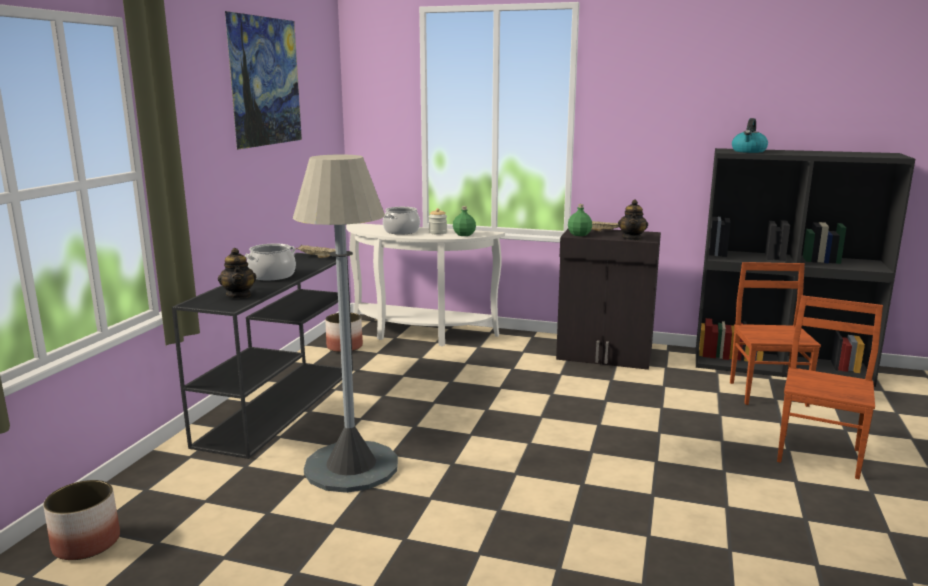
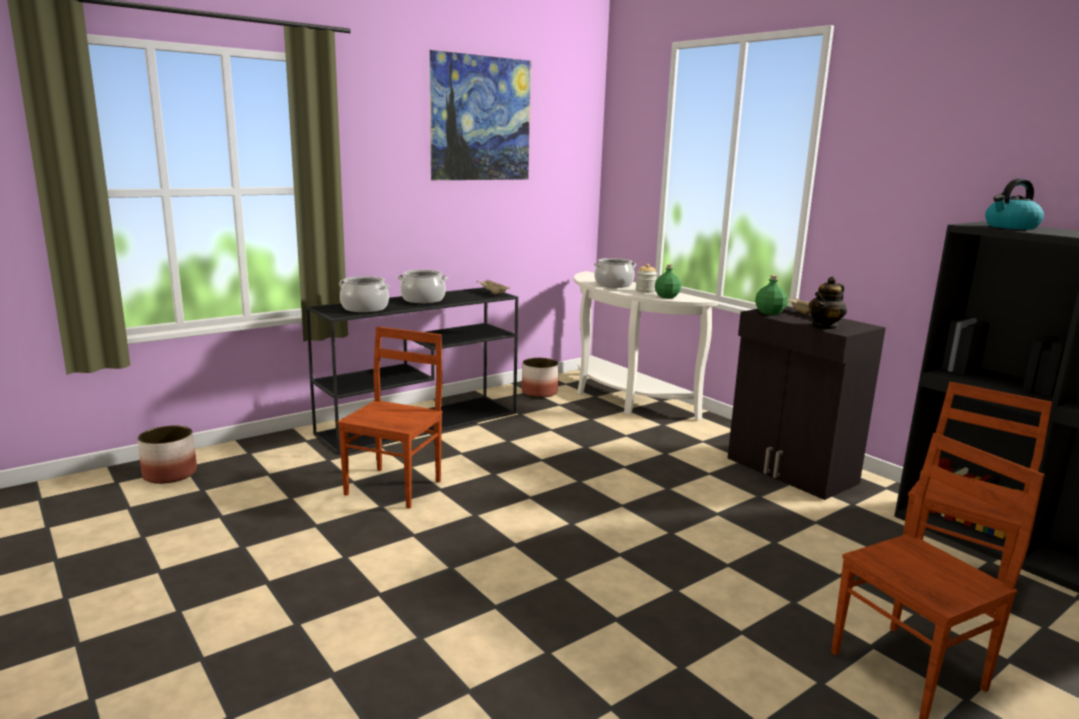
camera: 35 degrees right, 0 degrees up
(239, 295) = (365, 308): teapot -> cooking pot
(351, 466) = (395, 487): grey floor lamp -> brown chair

